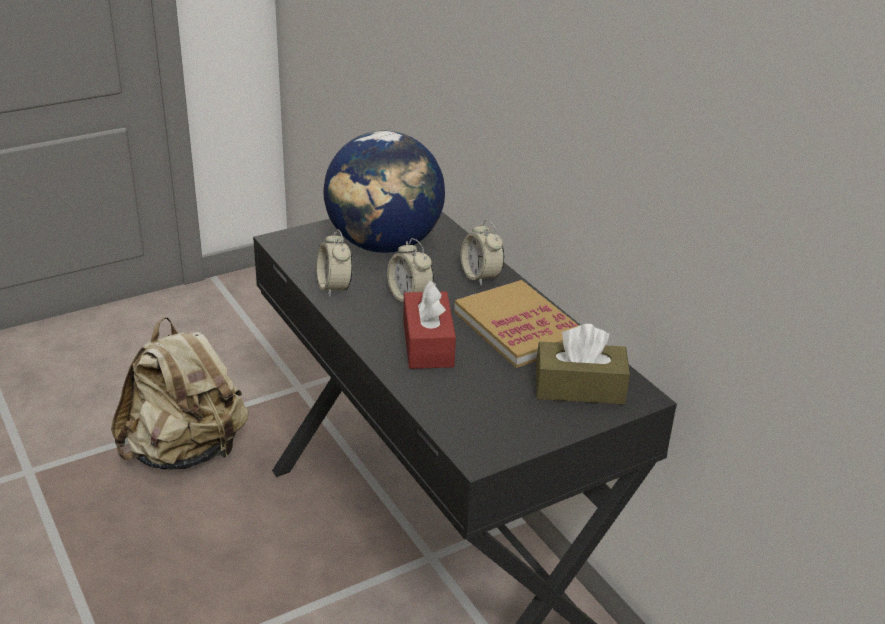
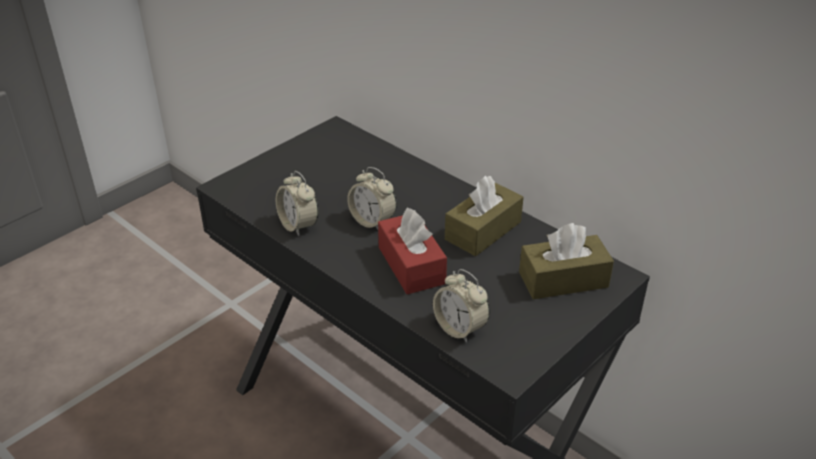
camera: 15 degrees left, 5 degrees up
(186, 452) = (148, 391): beige backpack -> none
(384, 245) = (324, 172): globe -> none
(481, 277) = (425, 187): alarm clock -> alarm clock (460, 328)
(519, 327) = (483, 231): book -> brown tissue box

